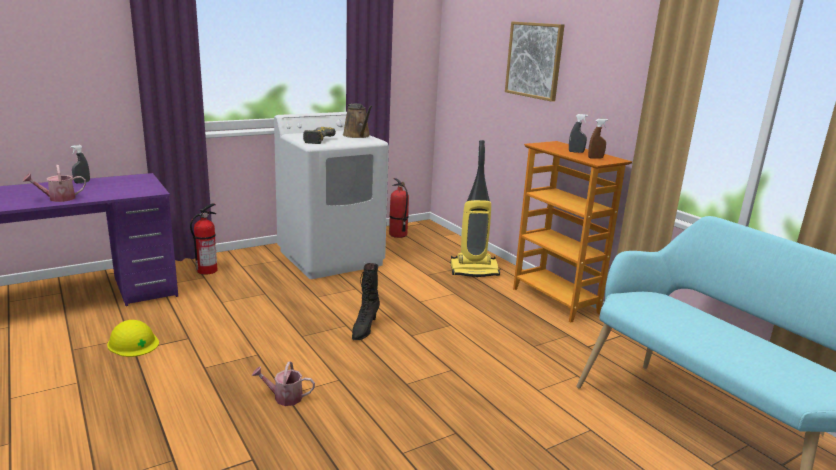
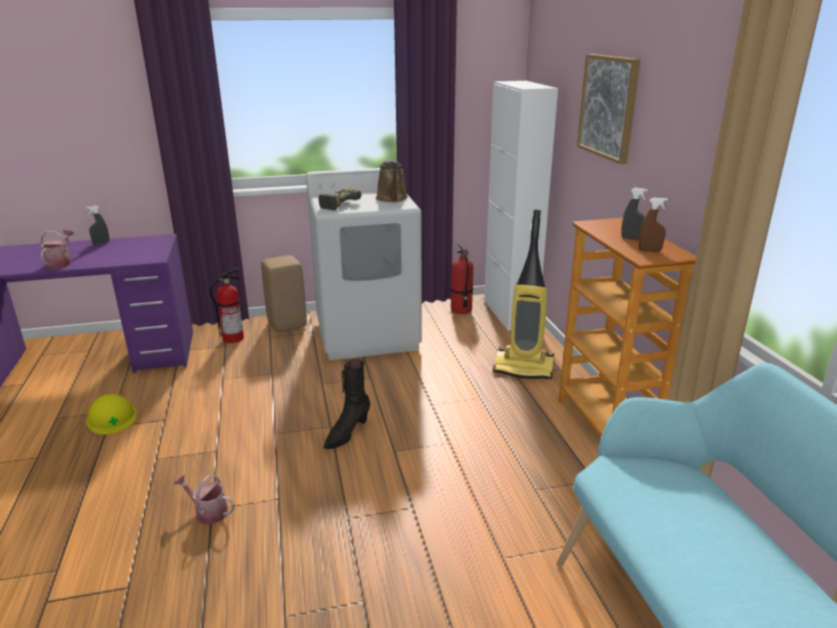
camera: 20 degrees right, 5 degrees up
(58, 198) = (61, 263): watering can -> watering can turned 105 degrees clockwise
(252, 256) = (287, 324): none -> beige stool
(439, 235) = (510, 314): none -> white cabinet

